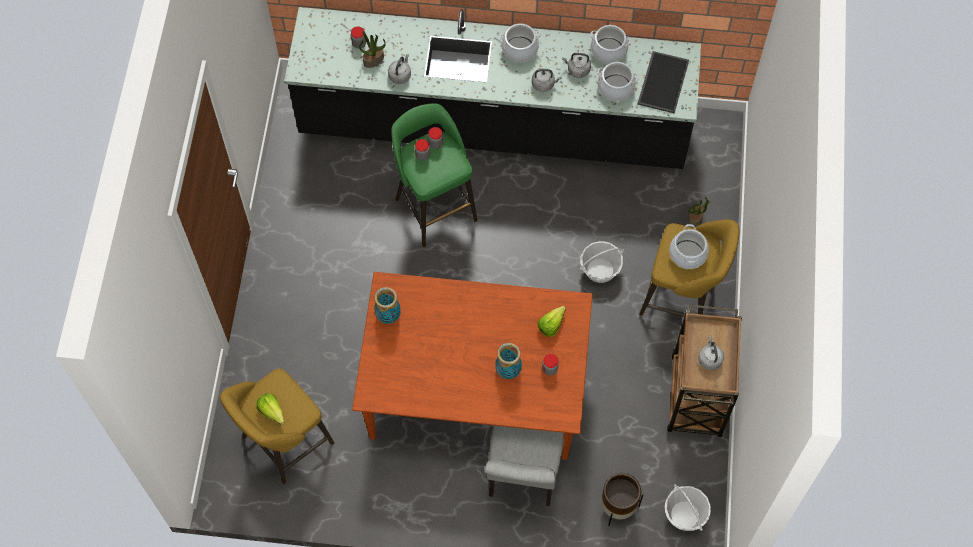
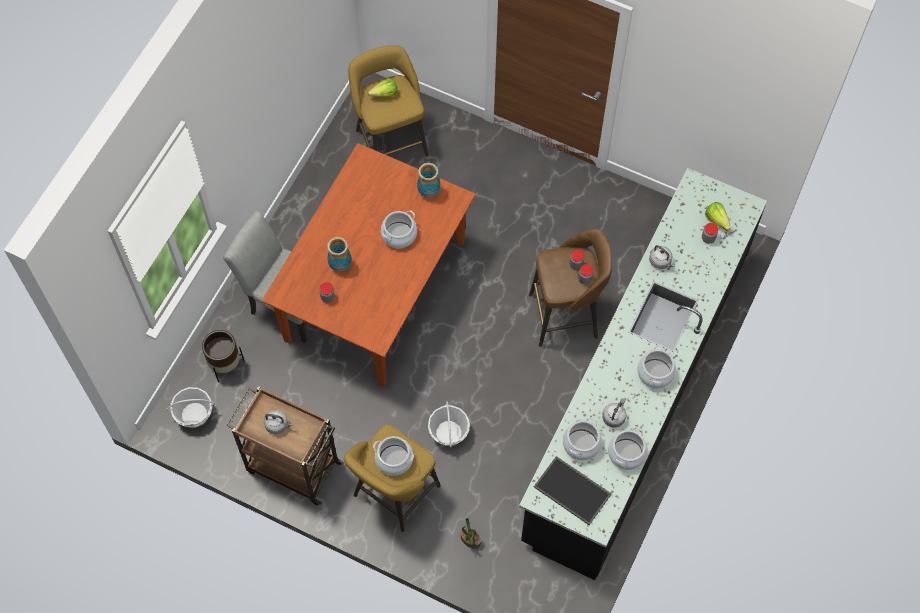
camera: 110 degrees right, 0 degrees up
(373, 59) = (686, 245): potted plant -> none
(435, 207) = (566, 316): green stool -> brown stool
(451, 327) = (399, 235): none -> cooking pot
(544, 84) = (608, 381): grey kettle -> none
(553, 323) = (368, 315): lettuce -> lettuce (718, 222)

